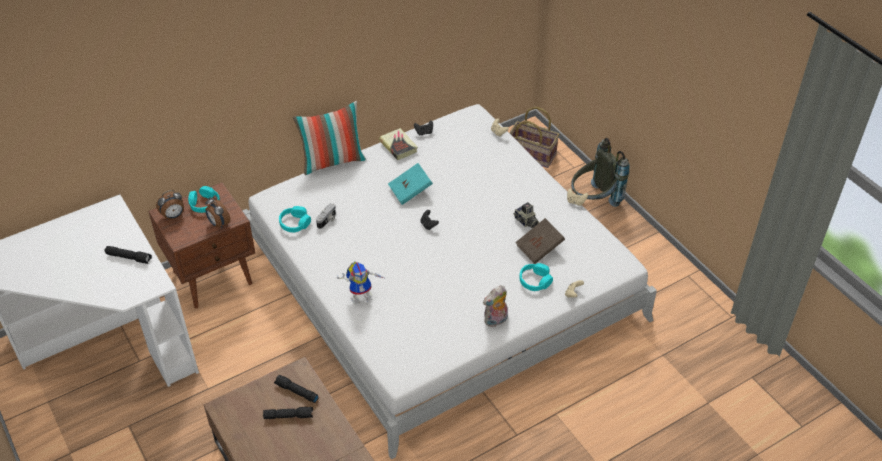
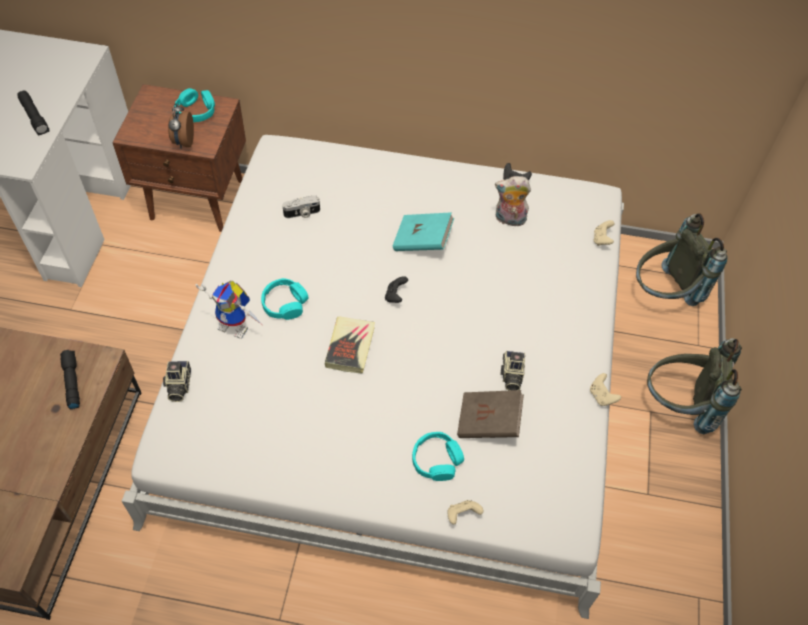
camera: 40 degrees right, 10 degrees up
(173, 216) = (156, 105): alarm clock -> none
(289, 416) = (36, 403): black flashlight -> none
(295, 223) = (268, 193): turquoise headphones -> turquoise headphones (284, 304)
(332, 161) = (383, 150): pillow -> none
(367, 343) = (178, 385): none -> camera
(398, 146) = (468, 179): book -> book (350, 347)
(495, 321) = (335, 474): plush toy -> plush toy (509, 220)
(532, 154) = (663, 293): basket -> grey backpack

